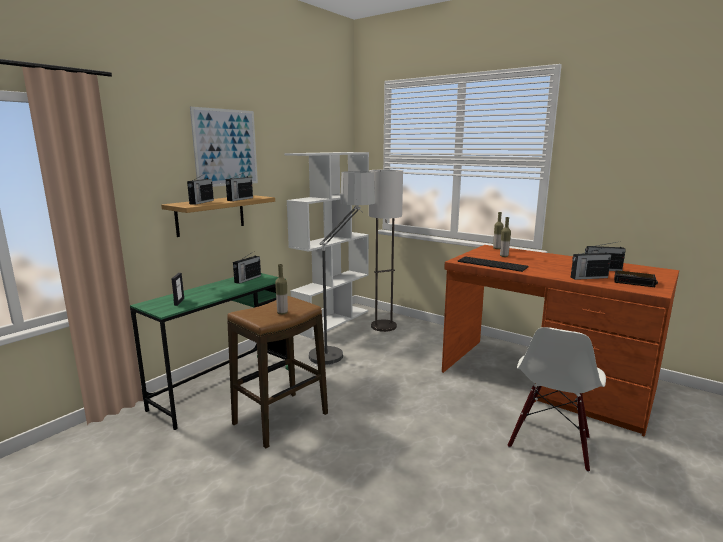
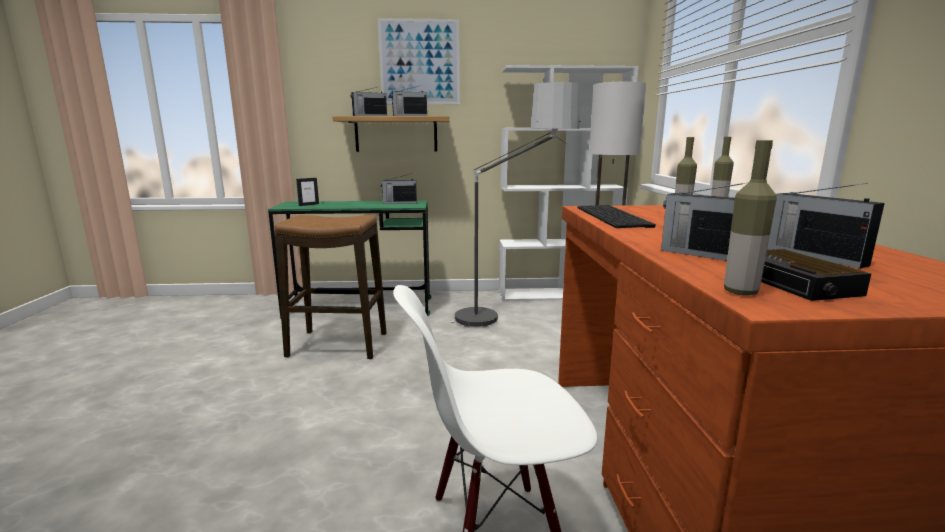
camera: 50 degrees right, 0 degrees up
(282, 313) = (324, 222): bottle -> bottle (740, 292)

